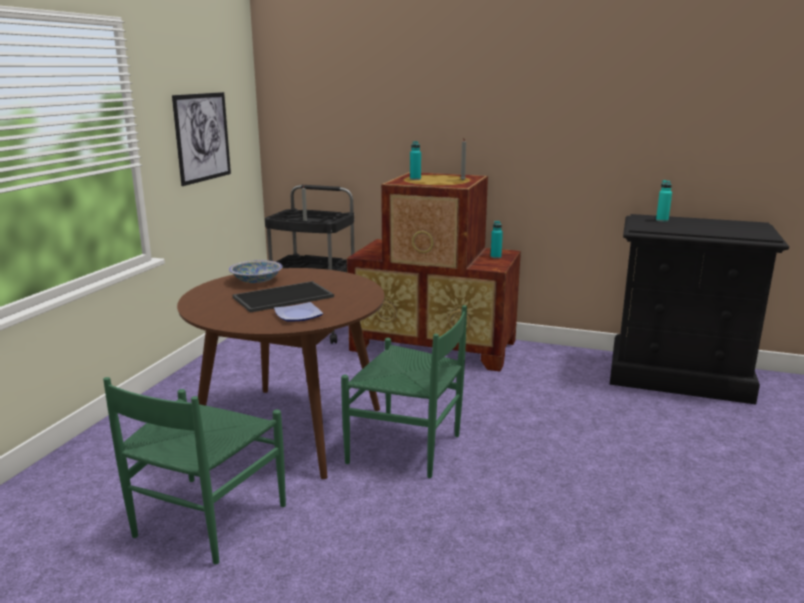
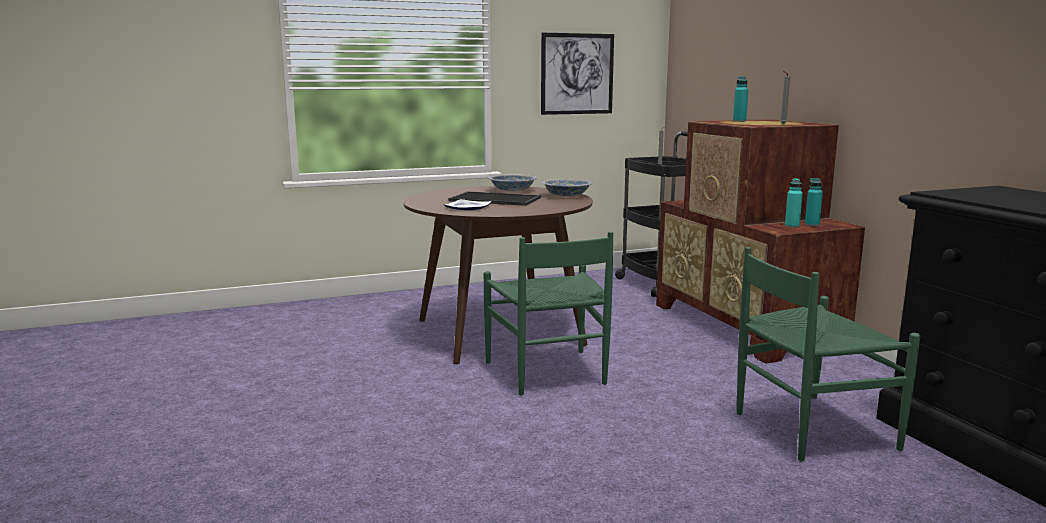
camera: 50 degrees right, 5 degrees down
(206, 521) = (354, 352): green chair -> green chair (810, 429)
(322, 275) = (566, 195): none -> bowl
(662, 220) = (1015, 193): turquoise bottle -> turquoise bottle (792, 226)

